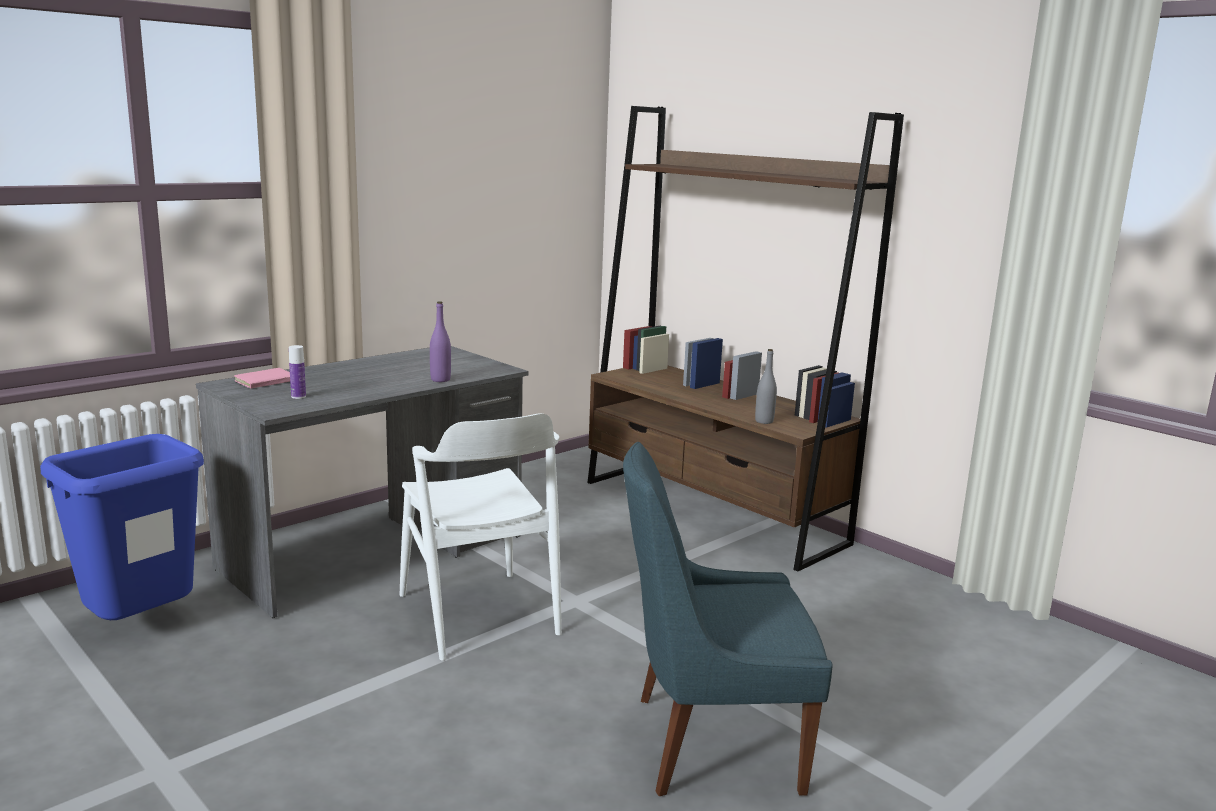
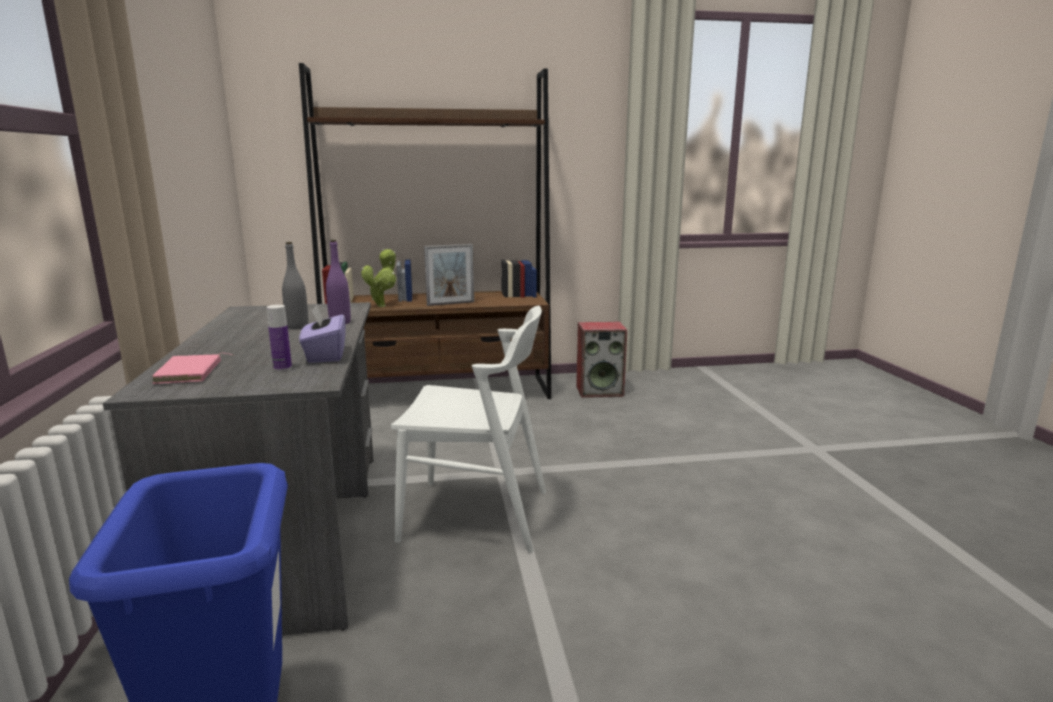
camera: 55 degrees left, 0 degrees up
(341, 398) = (325, 355): none -> purple tissue box
(655, 384) = (383, 305): none -> potted plant
(709, 743) = (722, 486): blue chair -> none
(714, 403) = (450, 303): none -> picture frame
(764, 421) = (505, 303): grey bottle -> grey bottle (297, 327)
(877, 594) = (600, 391): none -> speaker

